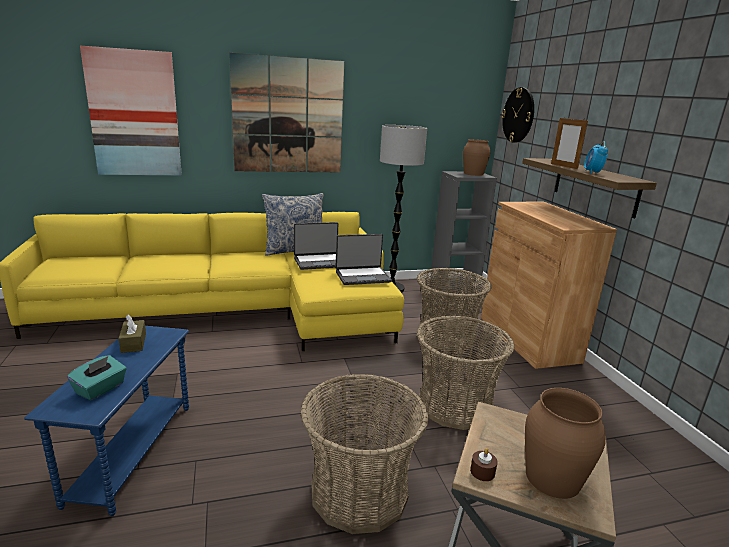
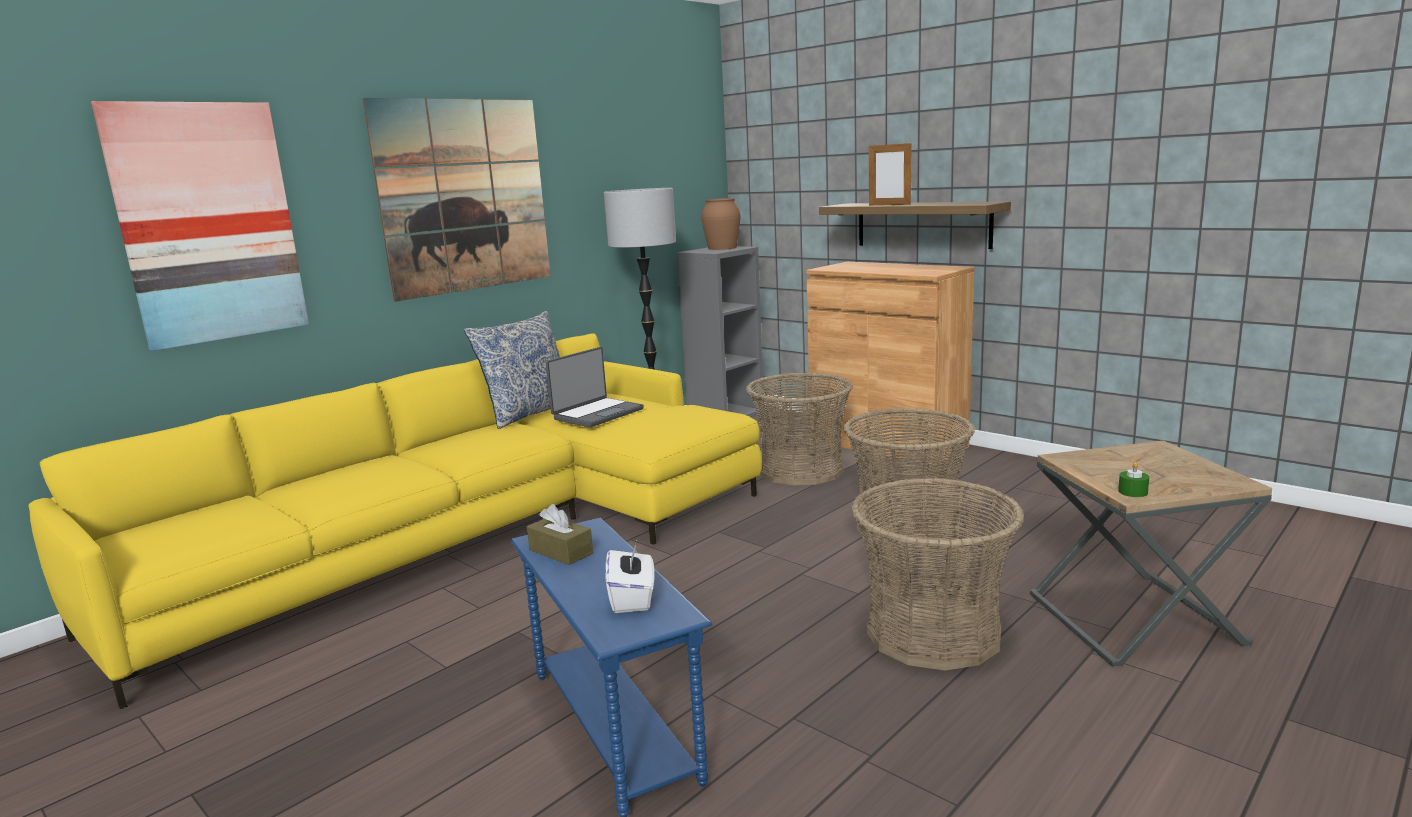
camera: 30 degrees left, 5 degrees down
(100, 389) = (632, 598): turquoise tissue box -> white tissue box
(362, 276) = (685, 412): laptop -> none
(482, 472) = (1133, 492): brown candle -> green candle
(518, 115) = (765, 157): wall clock -> none
(552, 477) = (1180, 475): brown vase -> none
(592, 173) = (935, 204): alarm clock -> none

